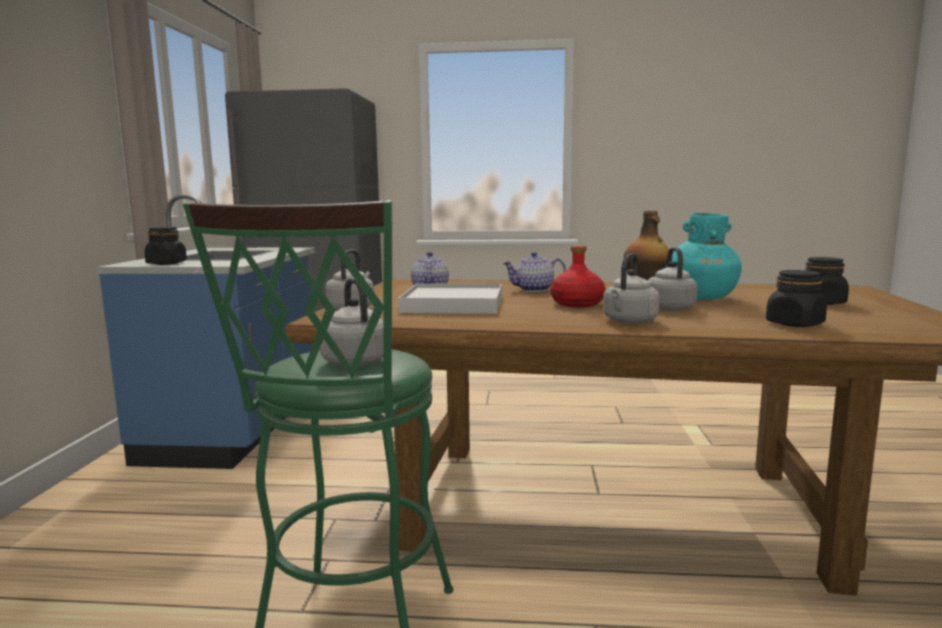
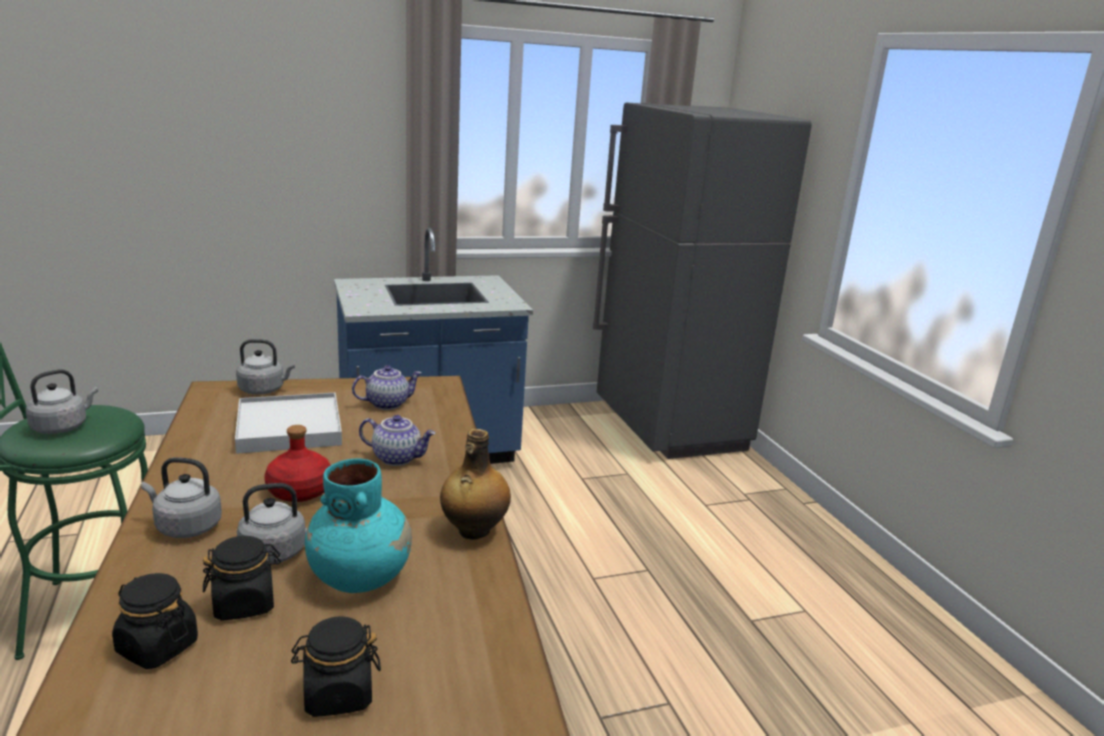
camera: 65 degrees right, 10 degrees up
(166, 263) = (357, 291): black jar -> black jar (244, 603)
(534, 290) = (398, 458): teapot -> teapot turned 135 degrees clockwise

